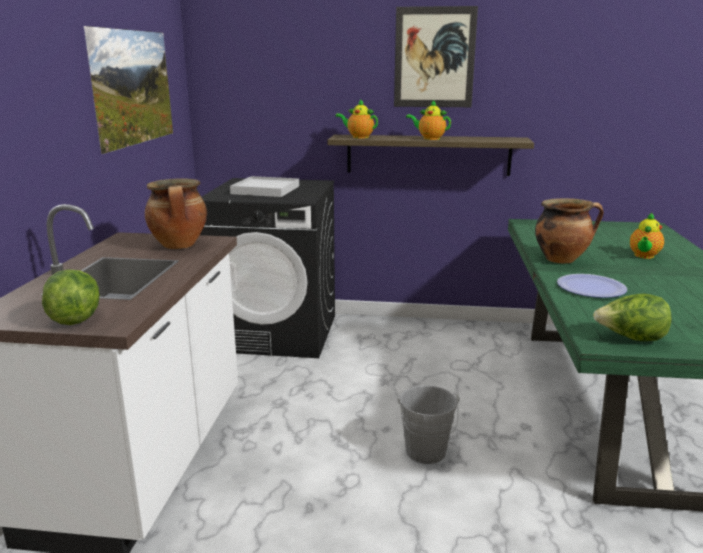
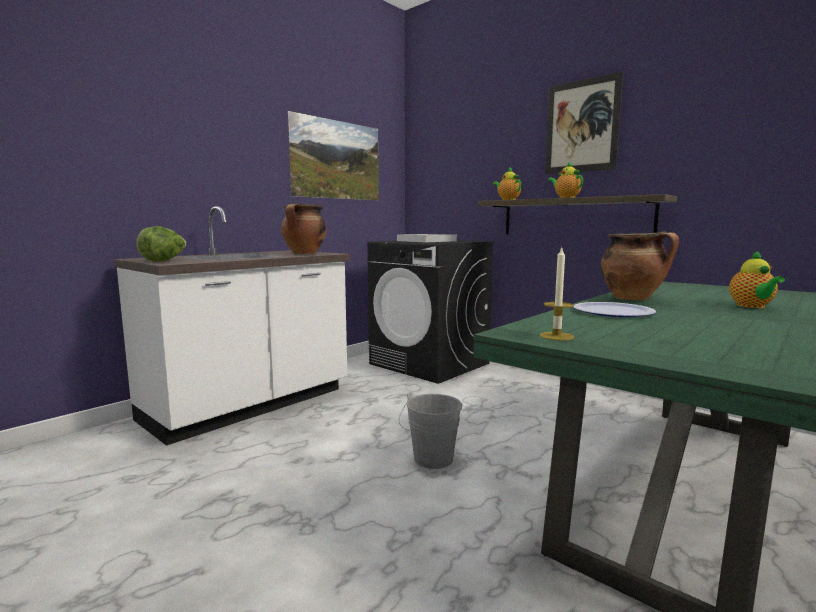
camera: 35 degrees right, 10 degrees down
(630, 339) = (556, 336): lettuce -> candle
(643, 256) = (752, 306): teapot -> teapot turned 60 degrees counterclockwise

